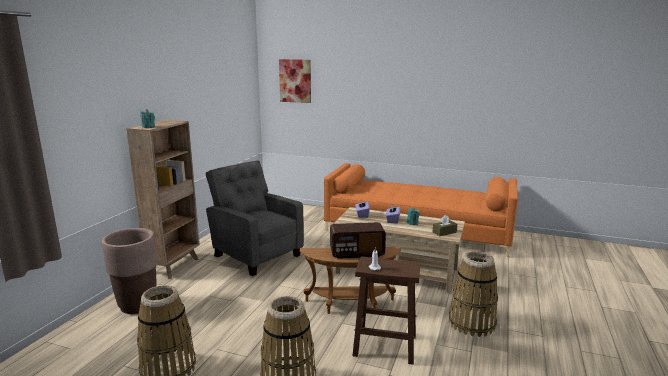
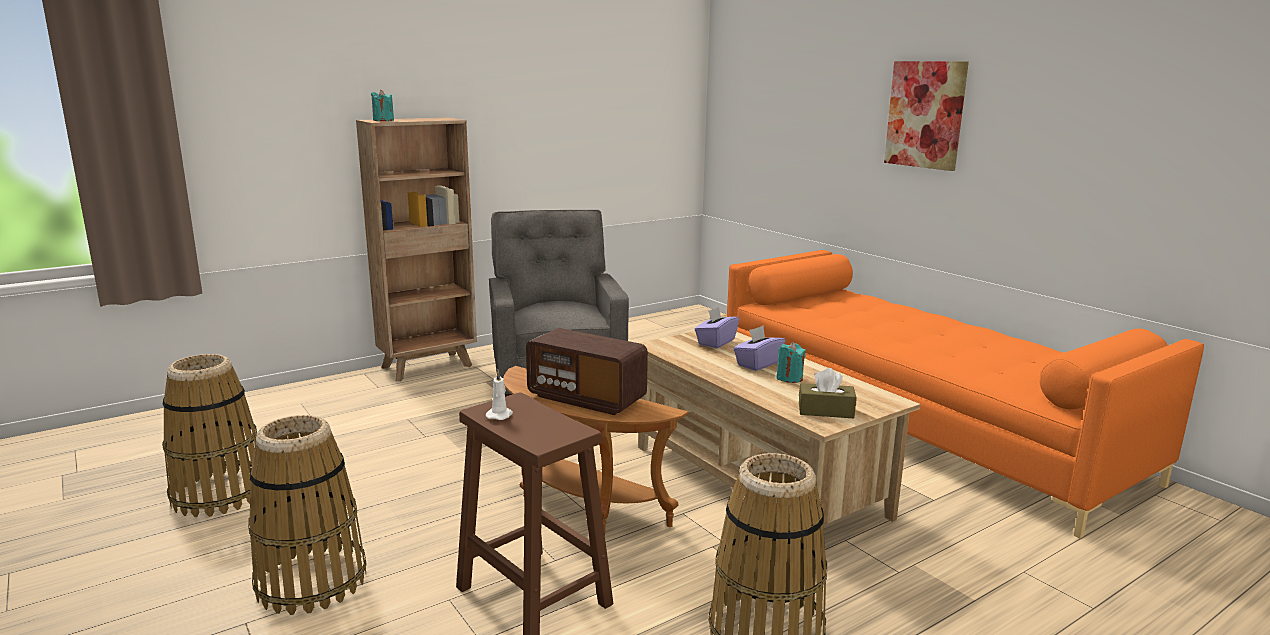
camera: 35 degrees right, 0 degrees up
(137, 305) = (312, 403): brown planter -> none
(295, 81) = (759, 74): picture -> picture (925, 114)

